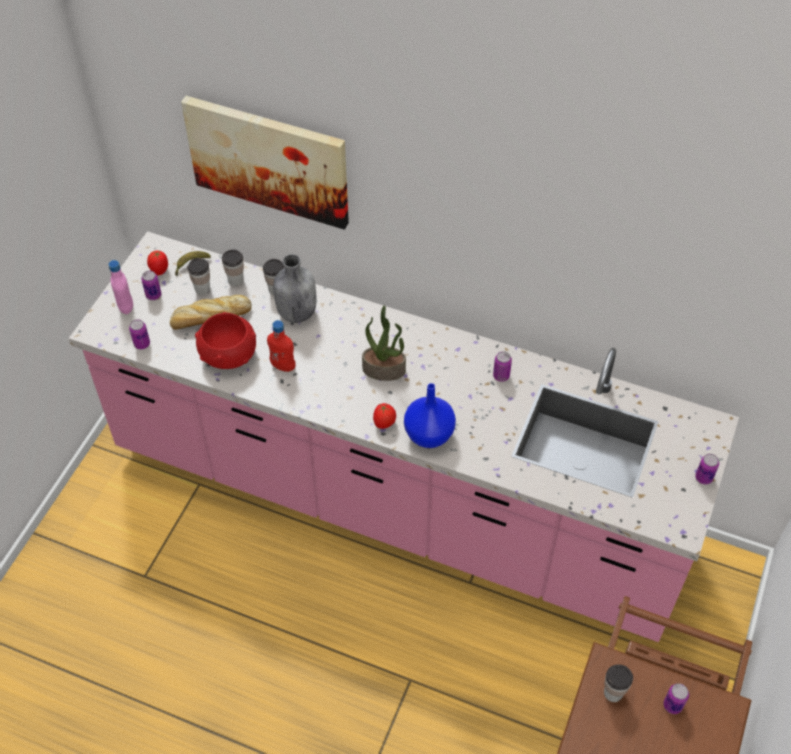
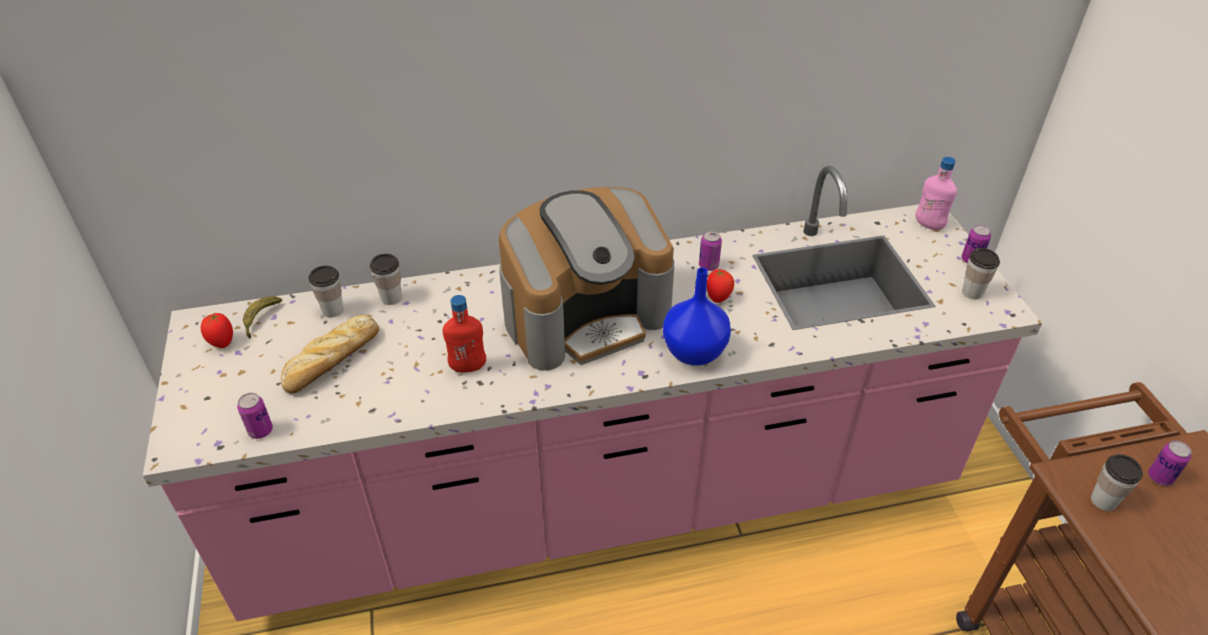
camera: 35 degrees left, 10 degrees down
(126, 307) = (204, 401): pink bottle -> pink bottle (929, 225)
(153, 295) = (234, 371): can -> none
(202, 289) = (296, 336): cup -> cup (972, 292)
(228, 354) = (389, 387): red bowl -> none
(269, 160) = (340, 108): picture -> none
(296, 312) = (435, 308): grey bottle -> none
(384, 369) = (586, 315): potted plant -> coffee machine
(384, 424) = (637, 366): tomato -> tomato (718, 297)

